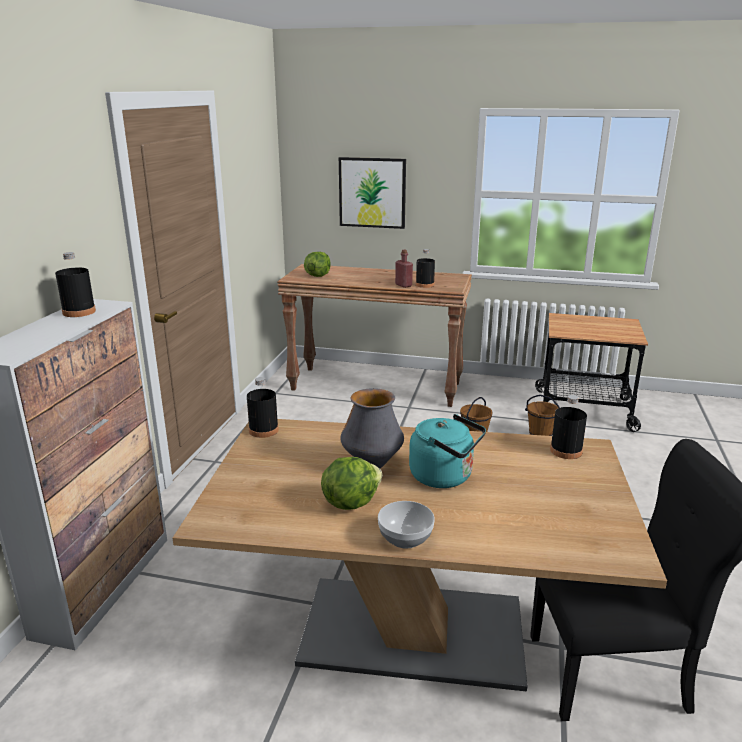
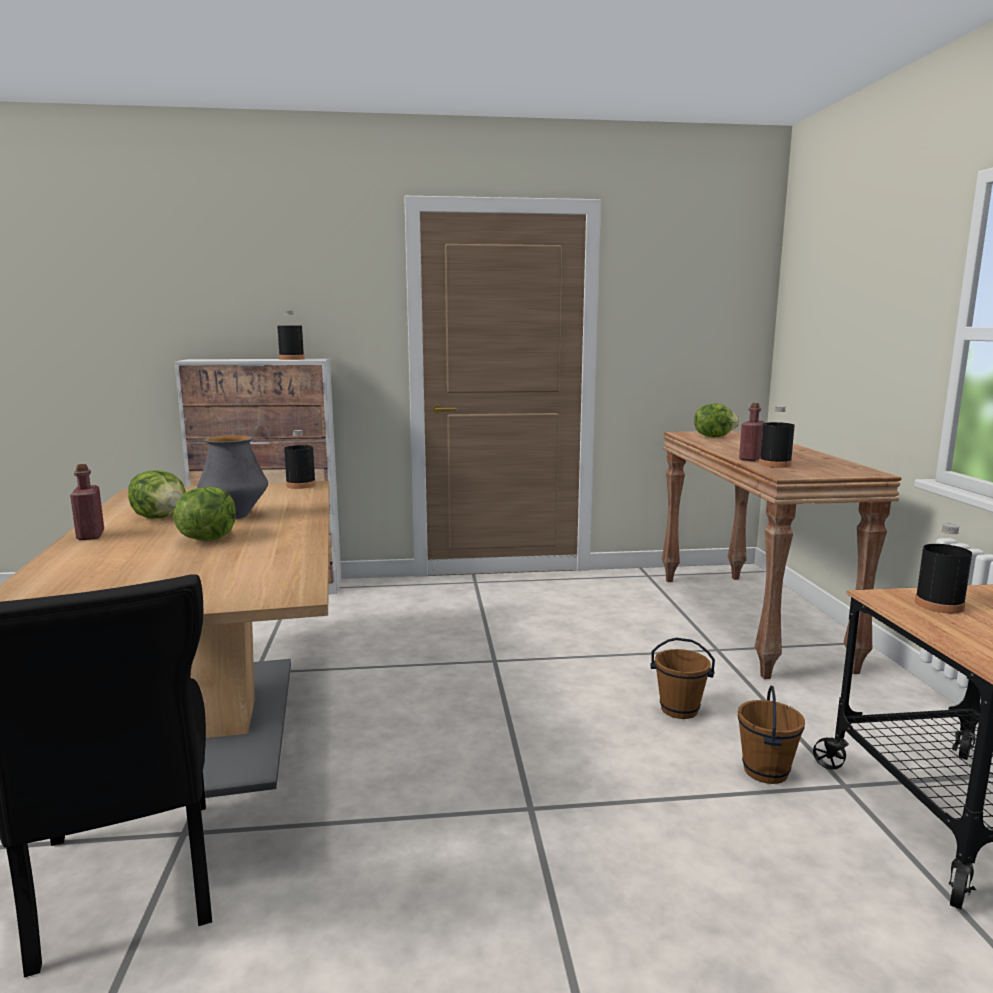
camera: 70 degrees right, 10 degrees down
(372, 192) = (844, 335): picture -> none
(404, 538) = (90, 535): bowl -> red bottle
(445, 477) = (208, 538): turquoise kettle -> lettuce
(566, 451) = (280, 581): black bottle -> black bottle (939, 605)

